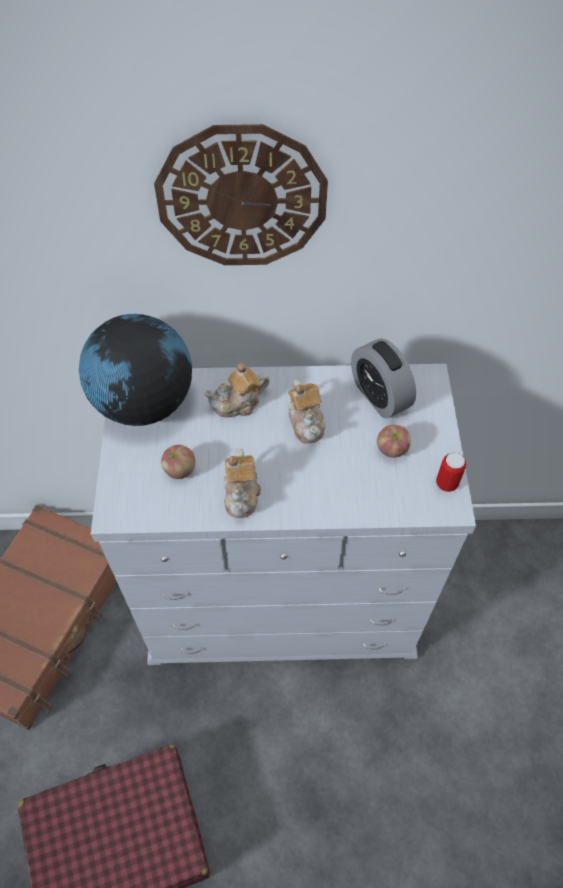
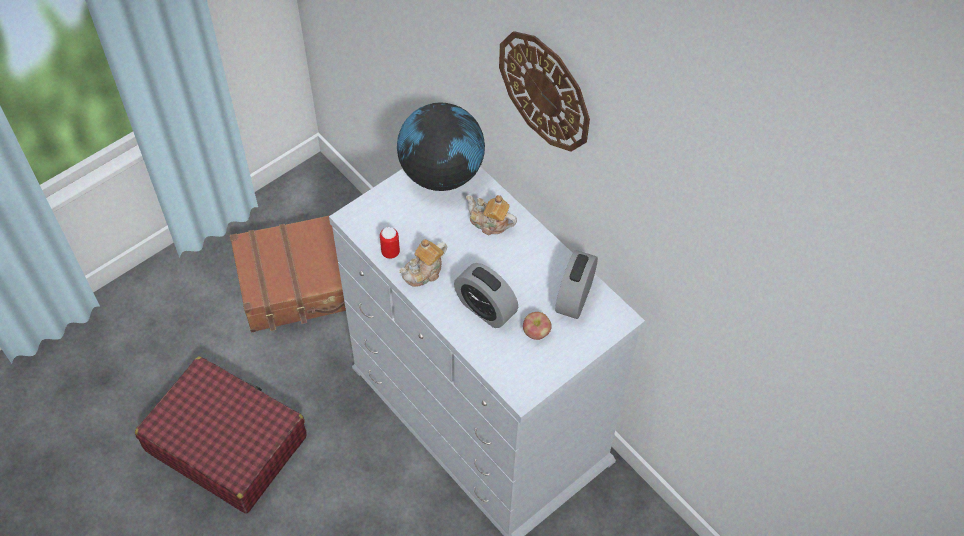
camera: 50 degrees right, 0 degrees up
(180, 470) = (411, 228): apple -> none
(306, 422) = (511, 270): teapot -> none
(330, 471) = (485, 308): none -> alarm clock
(447, 483) = (539, 381): can -> can (390, 252)

